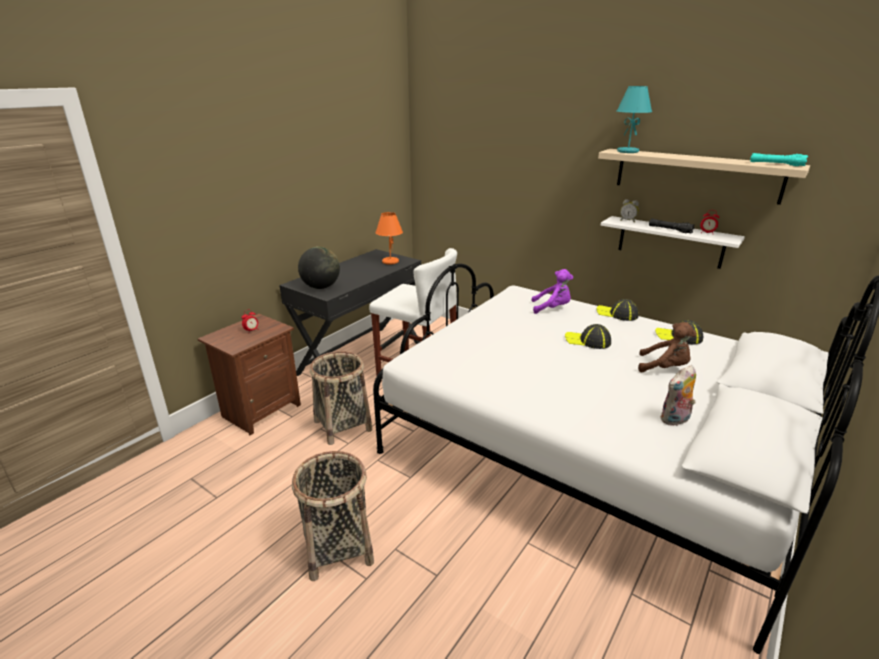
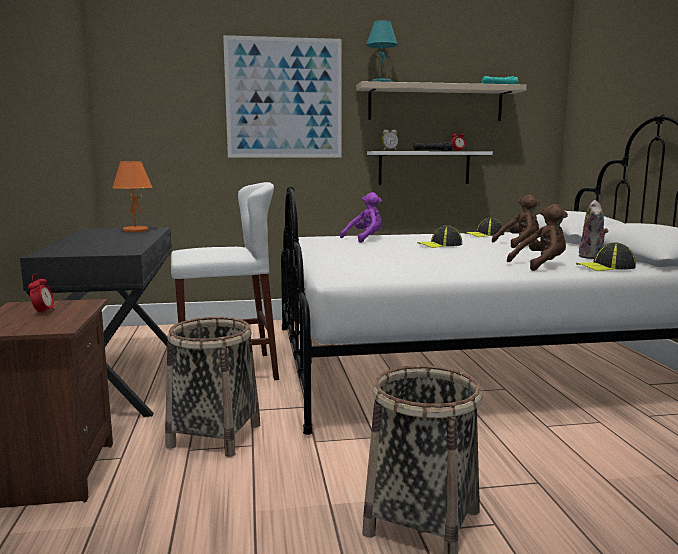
camera: 45 degrees left, 15 degrees down
(321, 287) = (98, 250): globe -> none
(542, 157) = (284, 98): none -> picture
(585, 411) = (541, 265): none -> brown plush toy
(617, 314) = (418, 234): cap -> cap (606, 267)

